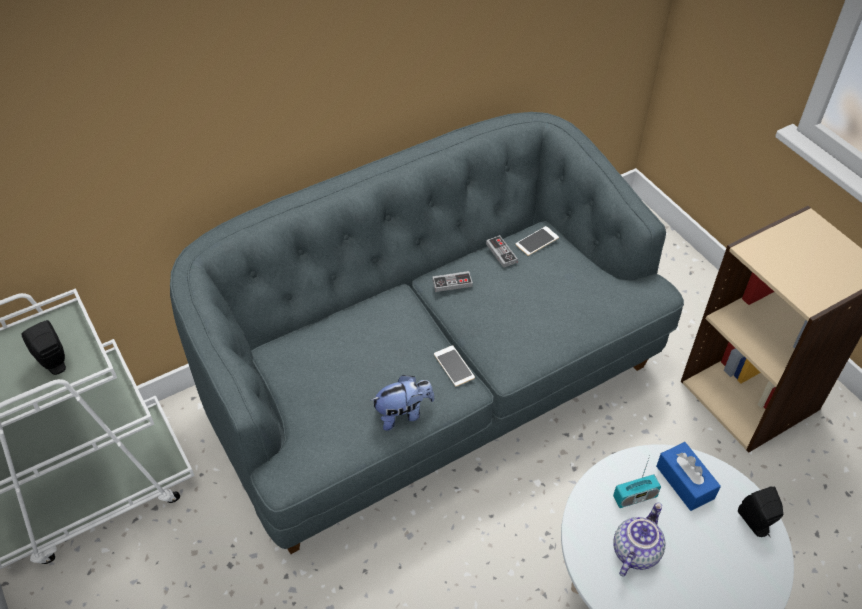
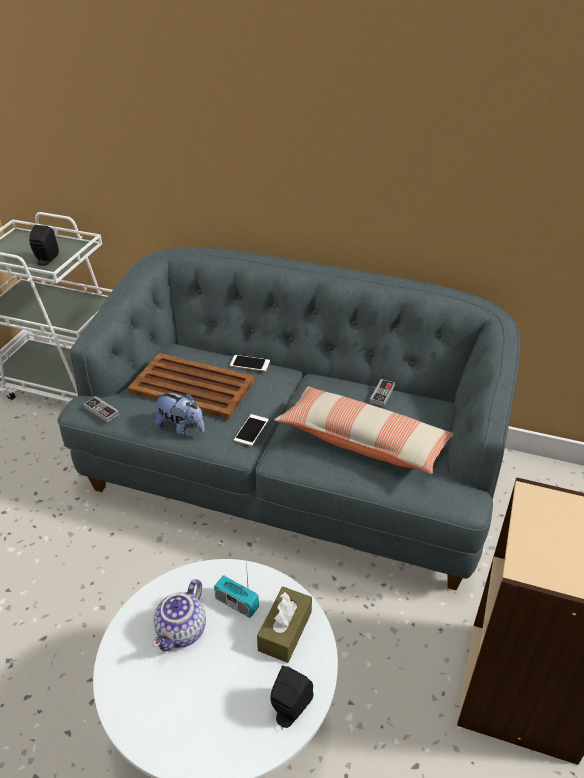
camera: 50 degrees right, 10 degrees down
(354, 371) = (193, 387): none -> brown tray
(452, 283) = (323, 387): game controller -> game controller (101, 411)
(537, 241) = (419, 405): phone -> phone (250, 363)
(545, 303) = (363, 441): none -> pillow
(635, 550) = (182, 632): teapot -> teapot turned 120 degrees clockwise
(685, 482) = (285, 631): blue tissue box -> brown tissue box

